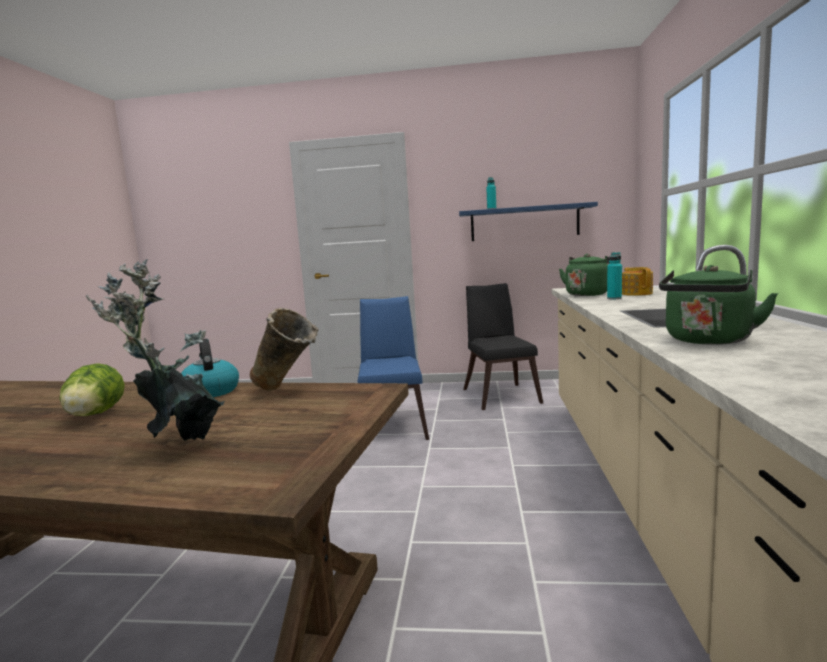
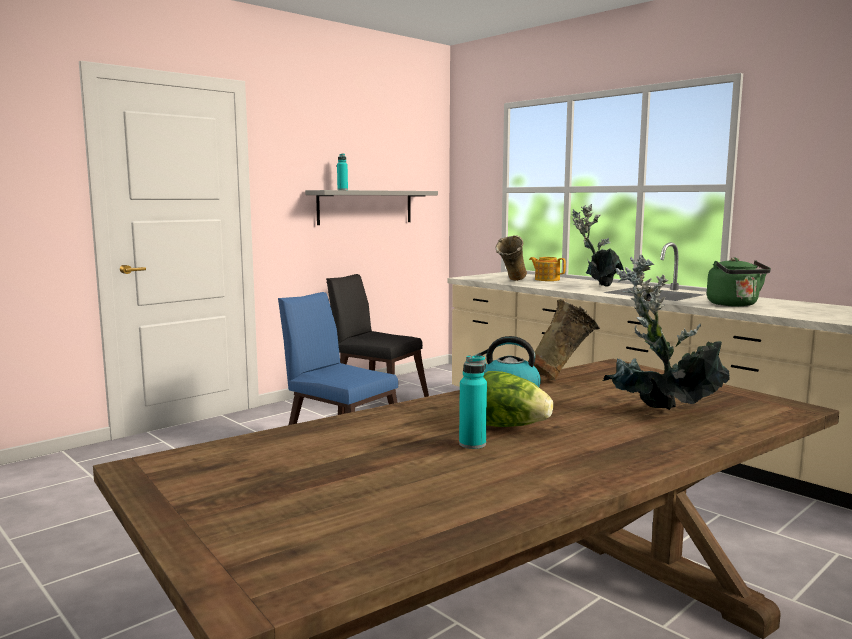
camera: 50 degrees left, 0 degrees up
(524, 223) = (365, 207): blue shelf -> grey shelf
(588, 294) = (512, 281): green kettle -> beige vase
(614, 298) = (551, 284): turquoise bottle -> turquoise bottle (472, 444)
(650, 304) = (596, 286): none -> potted plant

